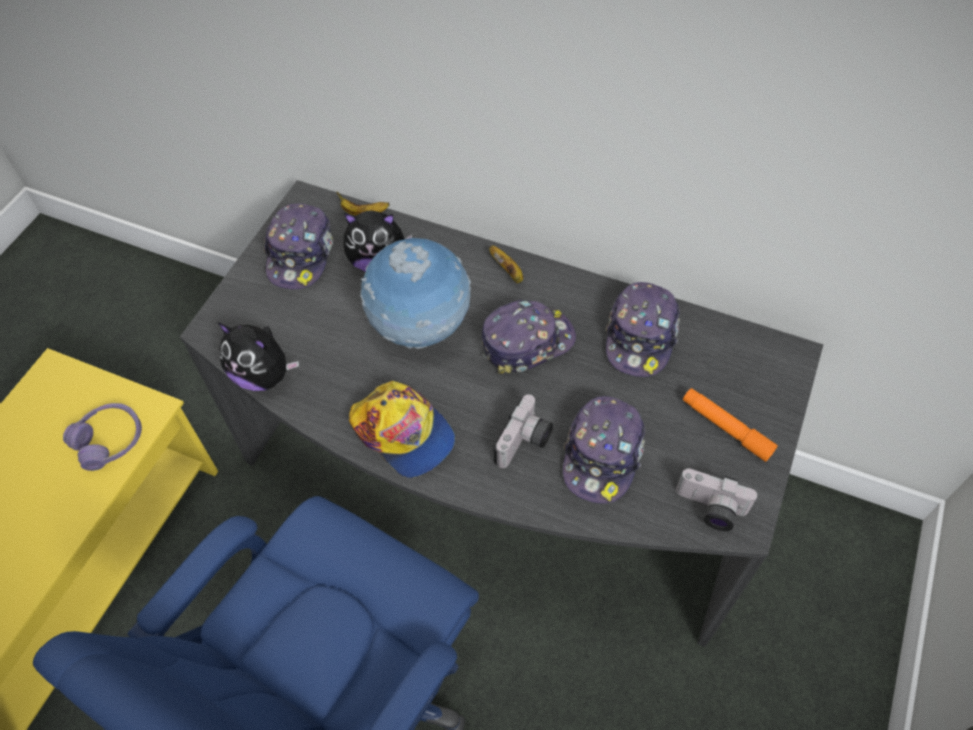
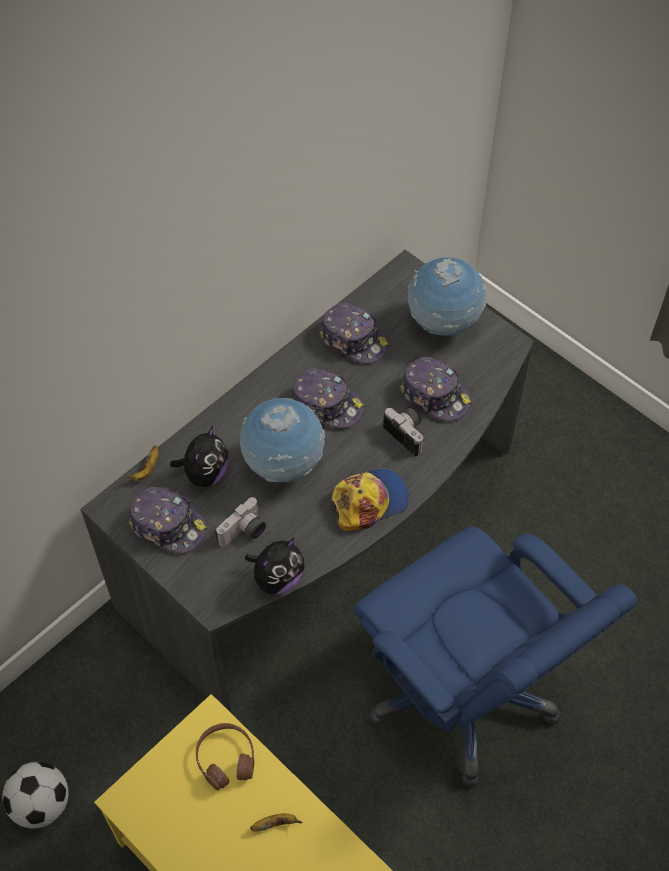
camera: 70 degrees left, 0 degrees up
(110, 441) = (226, 759): purple headphones -> brown headphones
(125, 349) = (41, 804): none -> football
(508, 271) = (258, 394): banana -> banana (275, 824)
(527, 342) = (327, 404): cap -> cap turned 120 degrees clockwise
(709, 509) = (495, 355): camera -> camera (244, 532)
(726, 428) = (443, 324): orange flashlight -> globe

